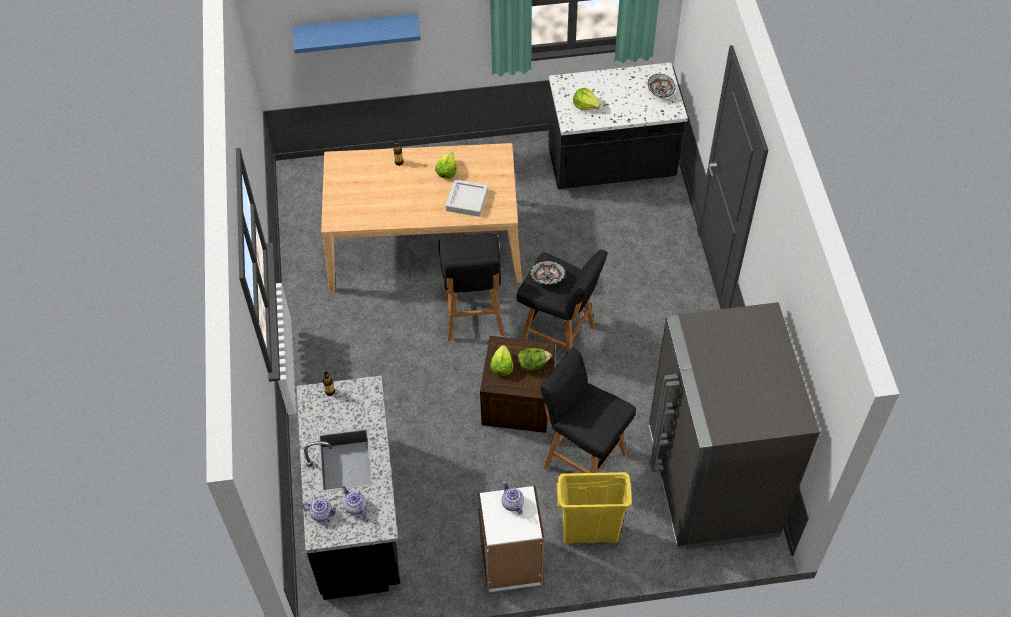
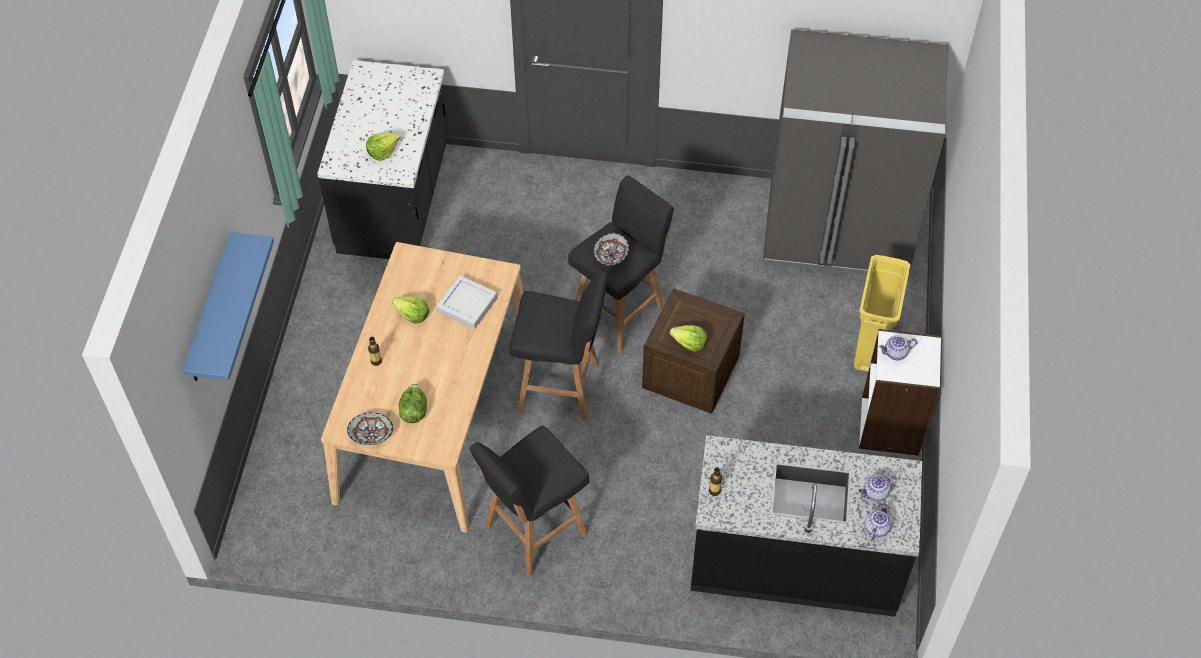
camera: 75 degrees left, 0 degrees up
(533, 364) = (696, 314): lettuce -> lettuce (414, 411)
(583, 459) = (781, 331): black stool -> black stool (533, 531)
(661, 91) = (394, 80): bowl -> bowl (371, 434)

